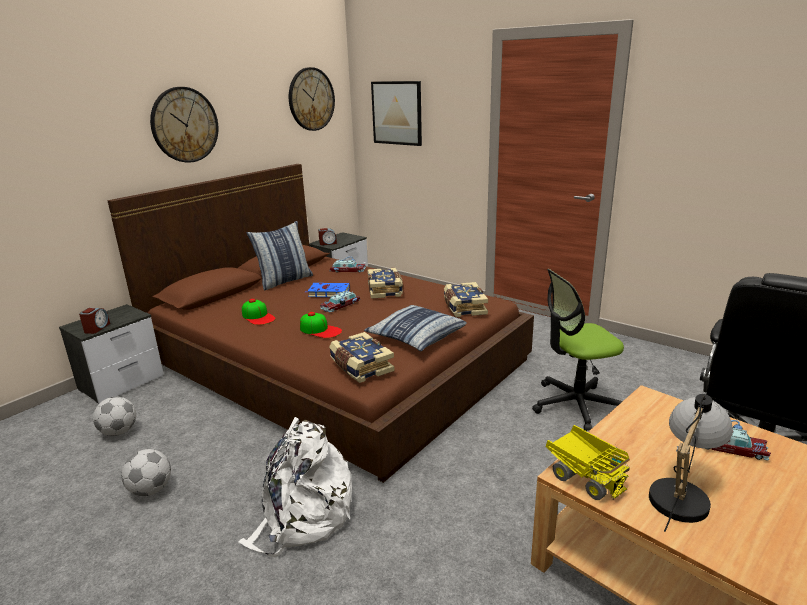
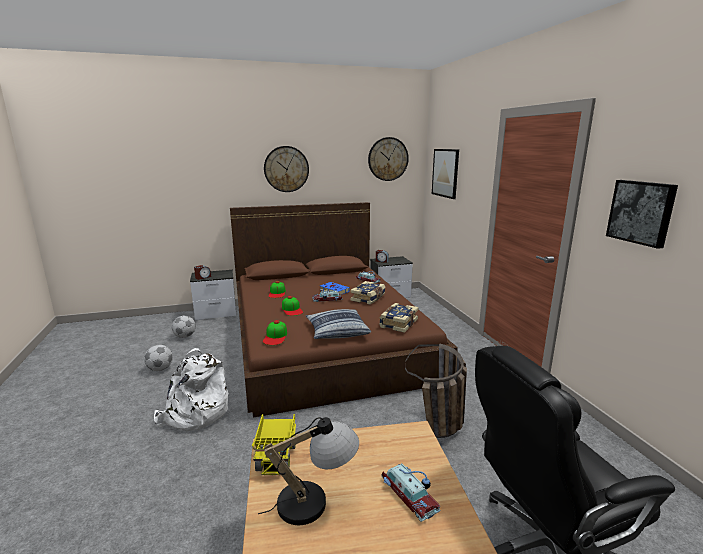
camera: 35 degrees right, 5 degrees down
(284, 281) = (323, 277): pillow -> none
(360, 367) = (275, 336): book -> cap
(575, 405) = (439, 430): office chair -> basket
(701, 134) = (641, 212): none -> picture

